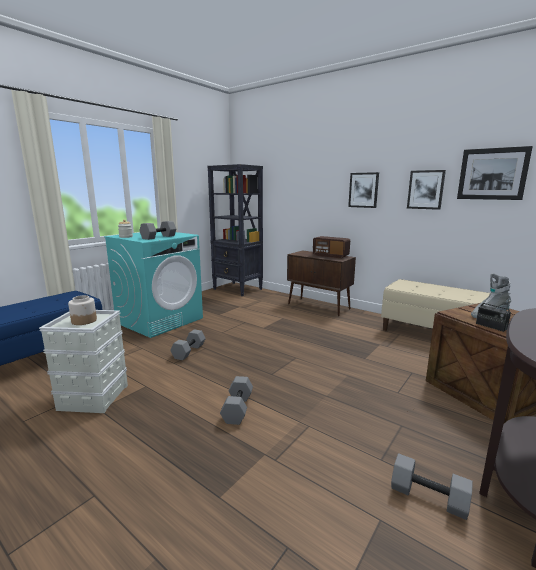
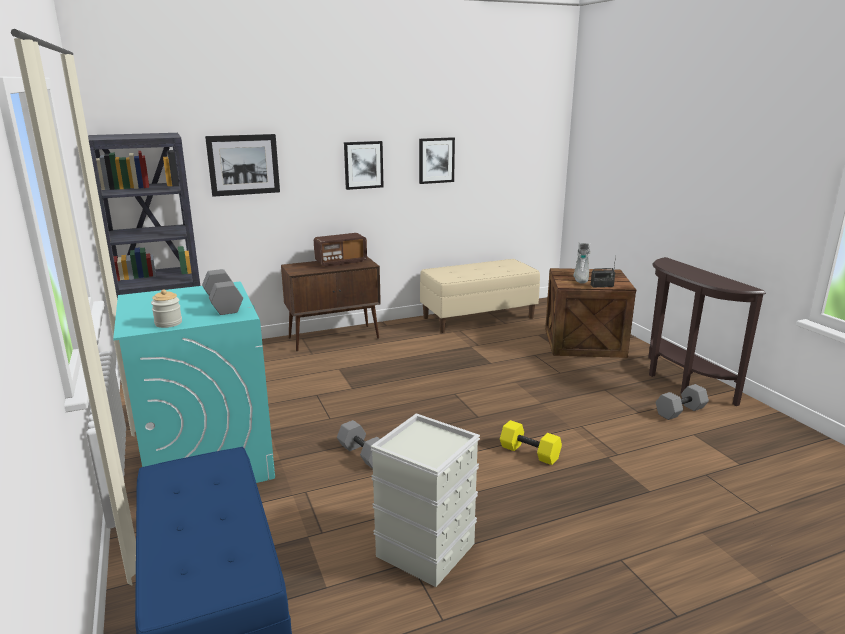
camera: 60 degrees left, 5 degrees up
(84, 321) = (425, 443): jar -> none
(237, 408) = (528, 453): grey dumbbell -> yellow dumbbell
(492, 174) = (493, 141): picture -> picture (243, 165)

